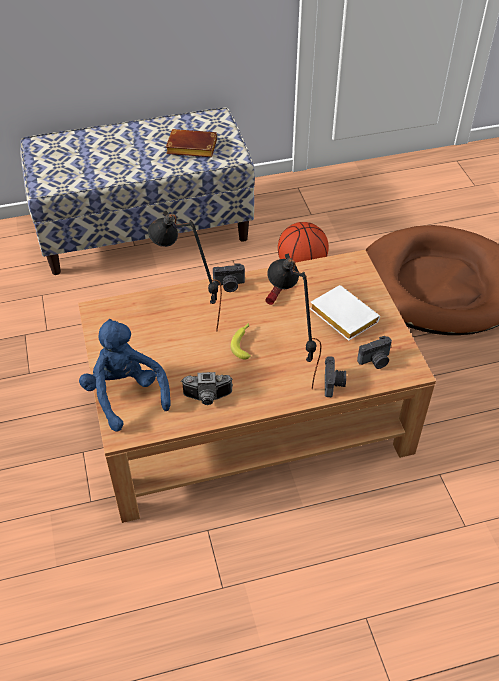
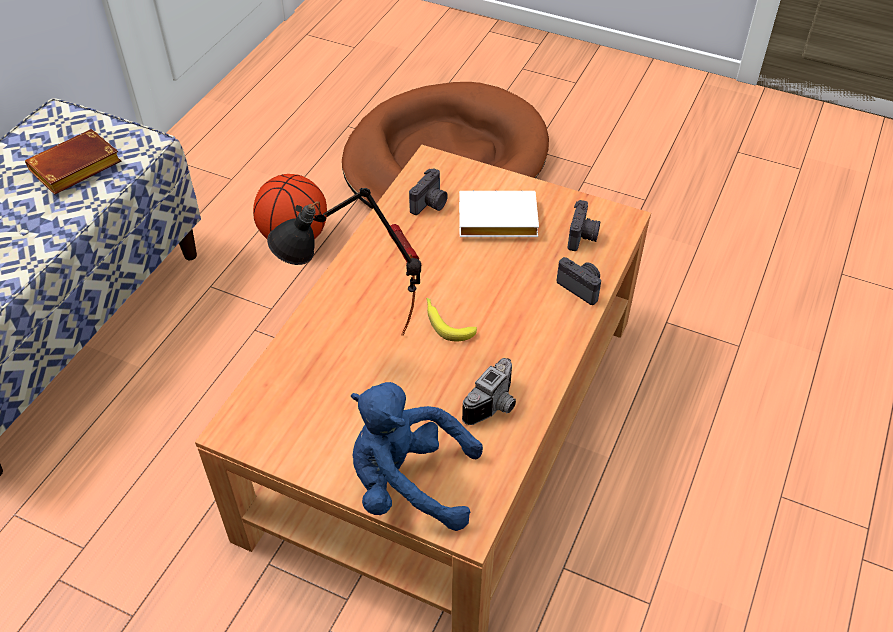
camera: 50 degrees left, 0 degrees up
(229, 285) = (343, 279): camera -> camera (430, 204)
(290, 367) = (523, 306): black table lamp -> none

